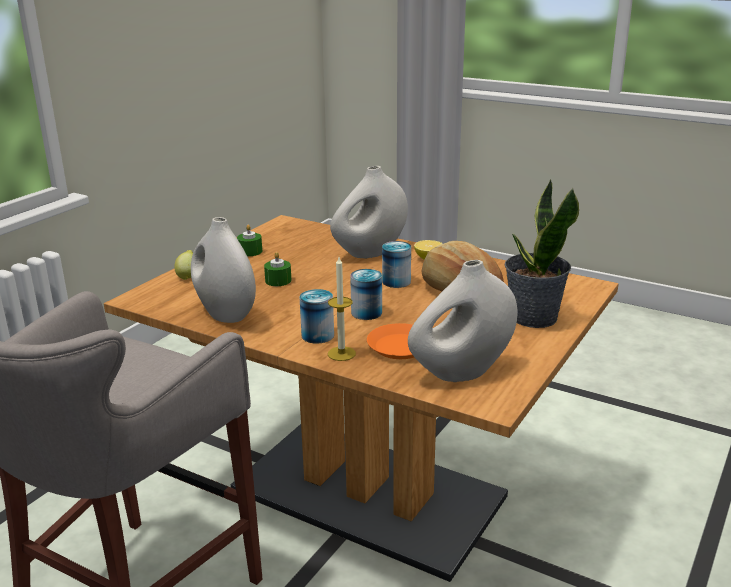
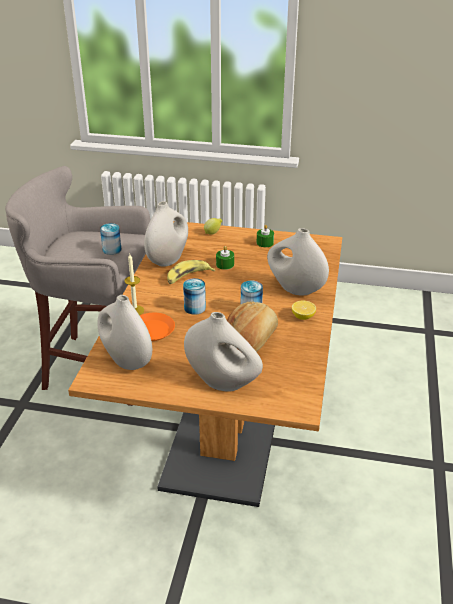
camera: 70 degrees right, 10 degrees up
(287, 307) = (188, 277): none -> banana
(317, 335) = (155, 297): can -> can (112, 249)
(533, 317) = (222, 382): potted plant -> white vase

